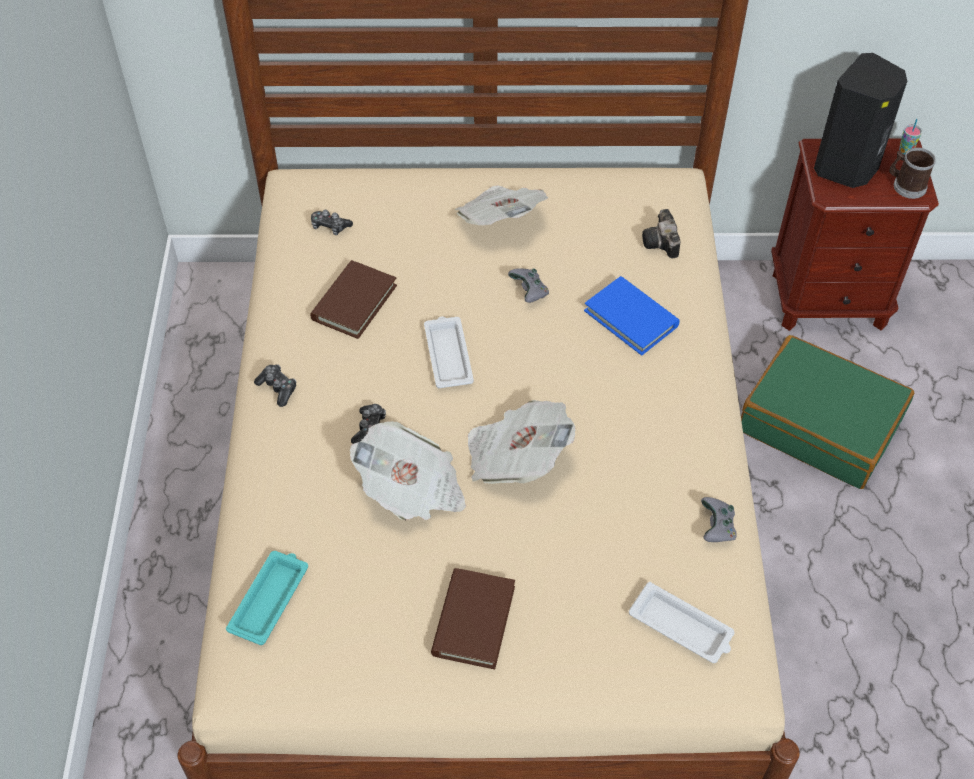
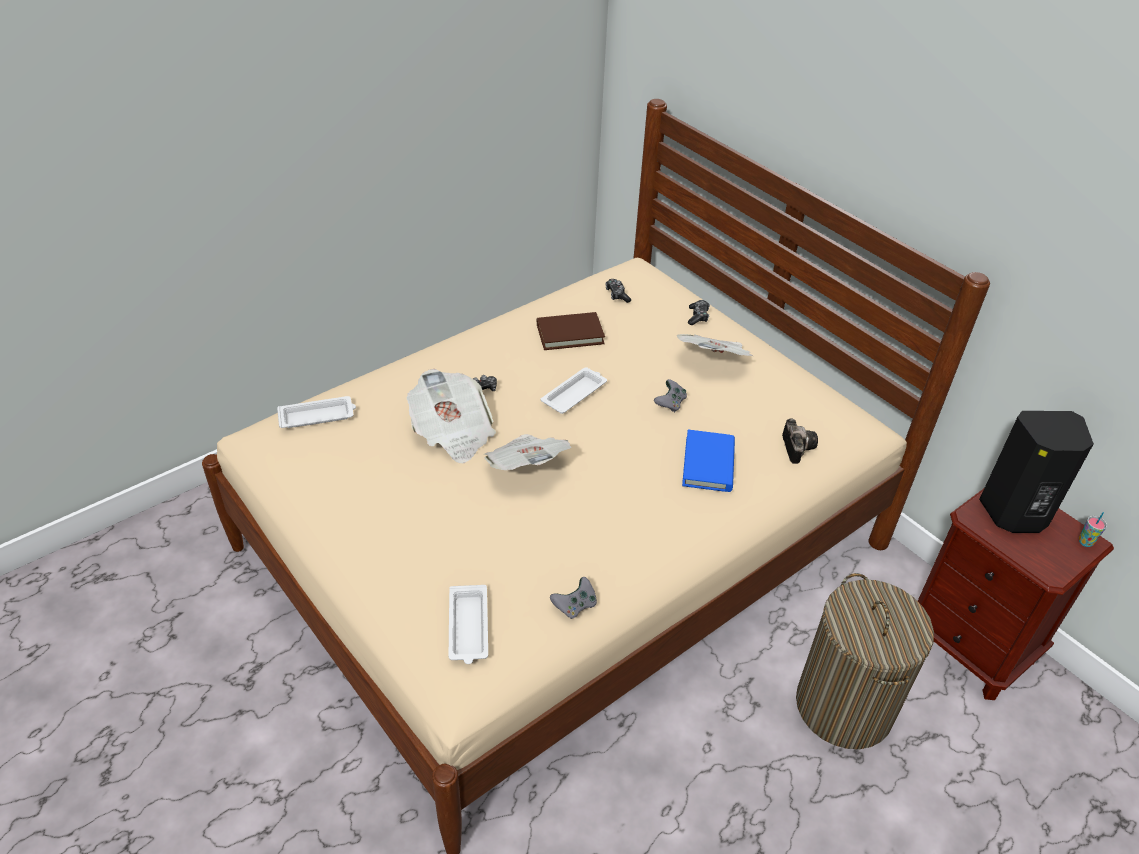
camera: 50 degrees right, 10 degrees down
(270, 599) = (318, 416): turquoise tray -> white tray
(278, 388) = (472, 339): game controller -> game controller (698, 316)
(473, 621) = (379, 514): brown book -> none
(662, 244) = (796, 447): camera -> camera turned 135 degrees clockwise
(820, 424) = (843, 706): green suitcase -> laundry basket
(906, 185) = (1048, 560): mug -> none

